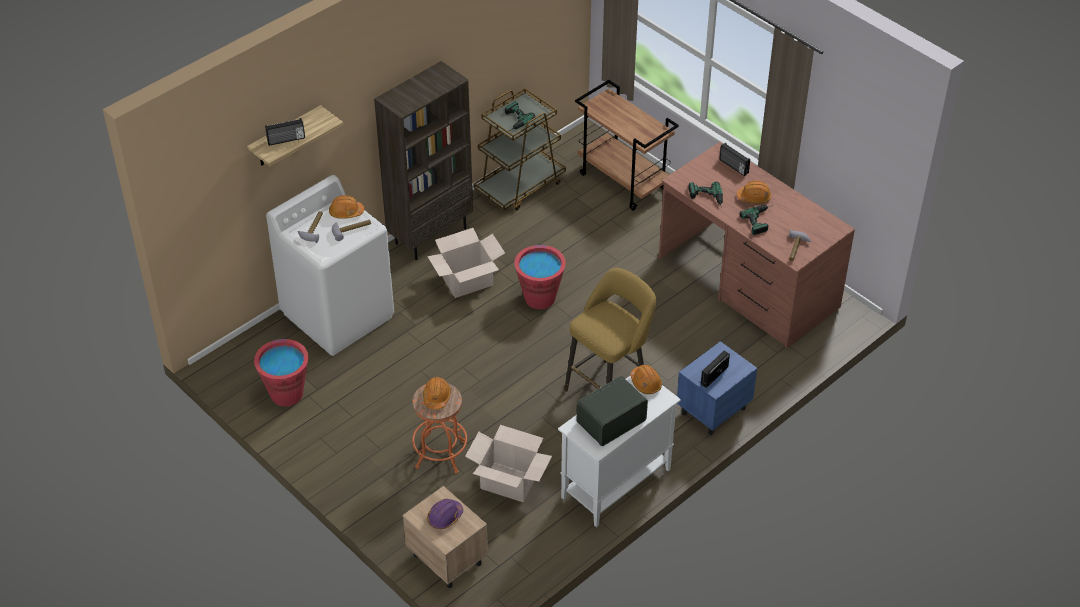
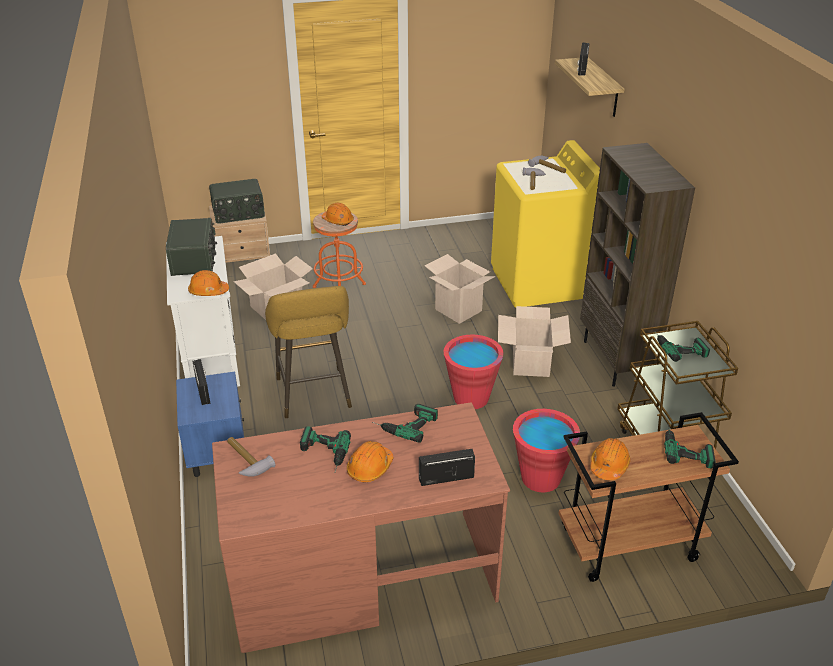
camera: 120 degrees right, 10 degrees down
(287, 394) = (468, 240): red bucket -> red bucket (540, 478)
(338, 315) = (539, 283): white washing machine -> yellow washing machine
(346, 212) = (559, 185): orange hard hat -> orange hard hat (609, 465)
(423, 352) = (458, 310): none -> cardboard box
(445, 517) = (238, 213): purple hard hat -> radio
(604, 106) = (686, 448): none -> power drill

